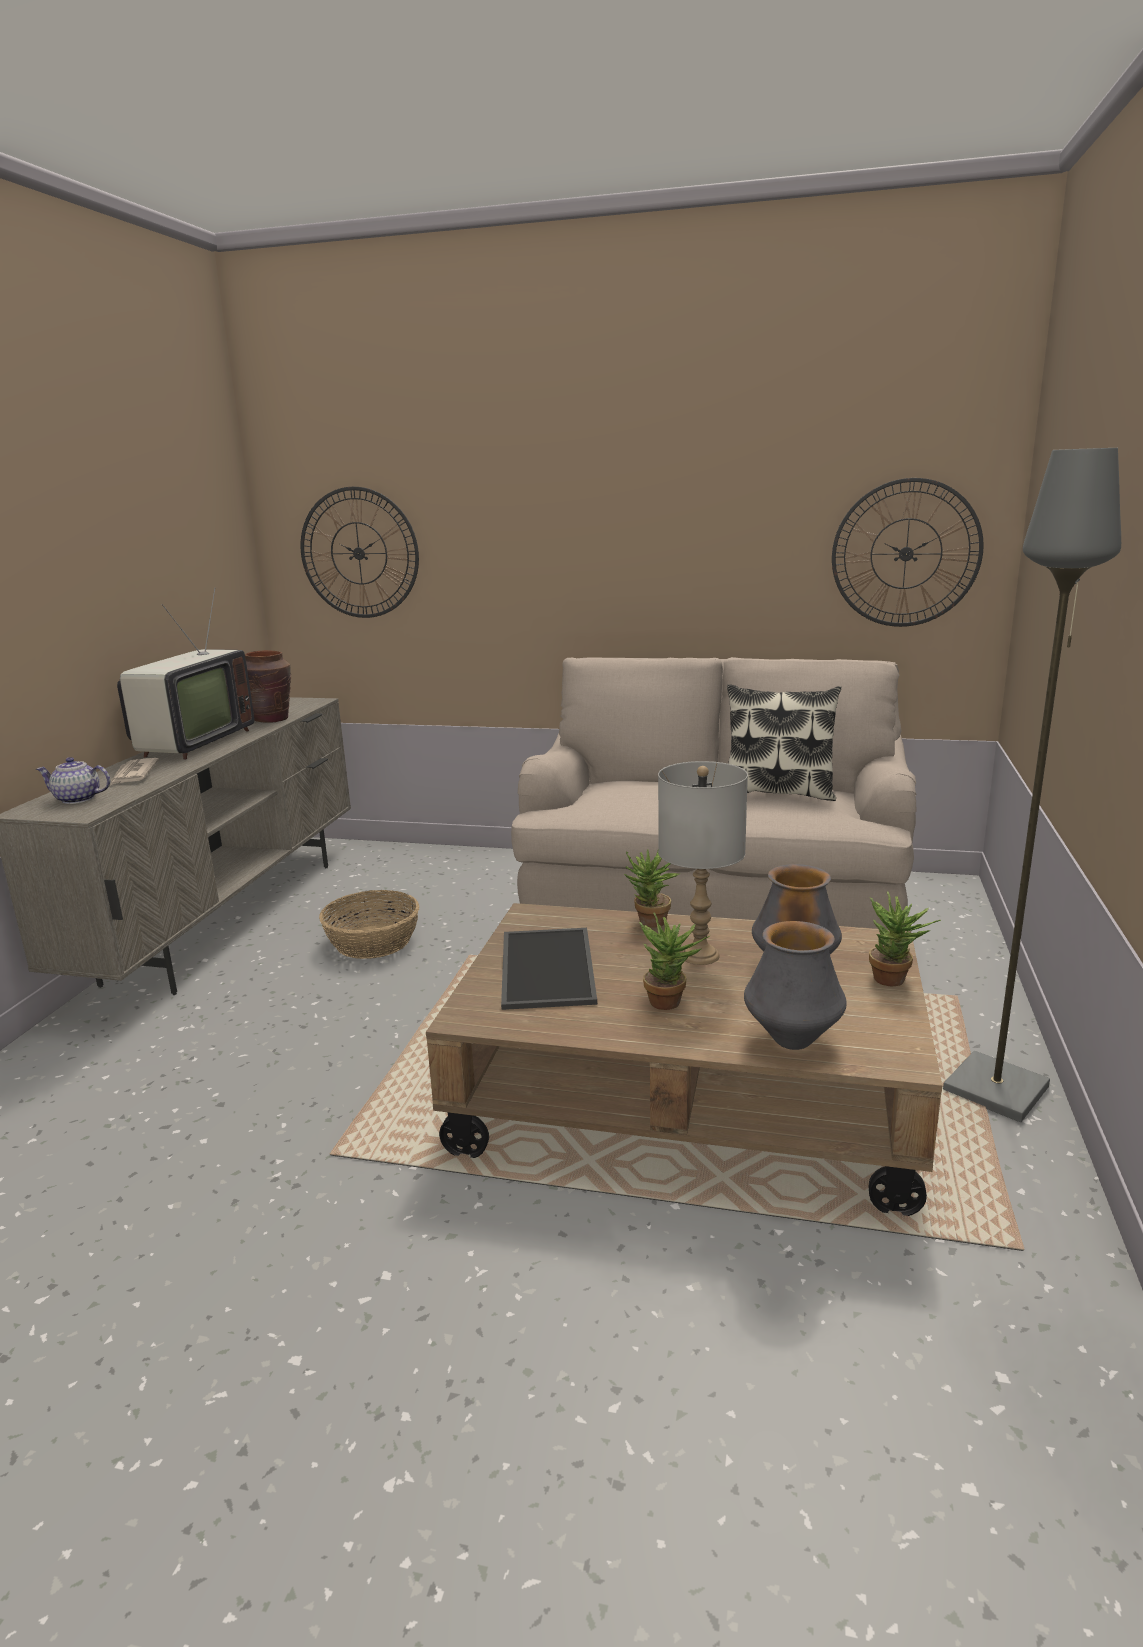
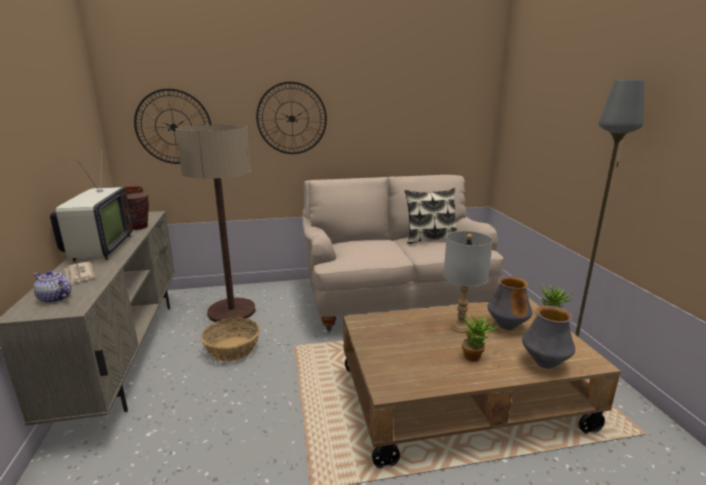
camera: 25 degrees left, 0 degrees up
(78, 799) = (55, 298): teapot -> teapot turned 45 degrees clockwise
(415, 886) = (232, 311): none -> floor lamp
(544, 967) = (396, 350): tray -> none
(650, 924) = (421, 315): potted plant -> none
(906, 554) = (454, 126): wall clock -> wall clock (292, 118)

